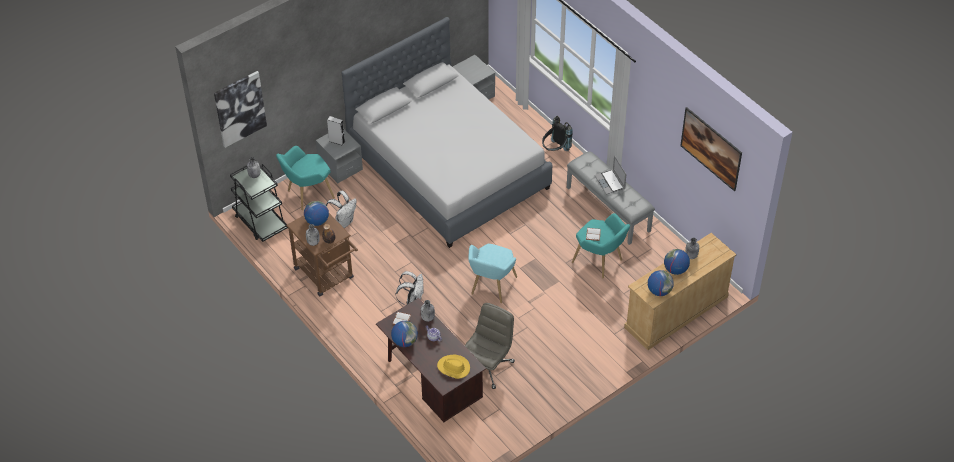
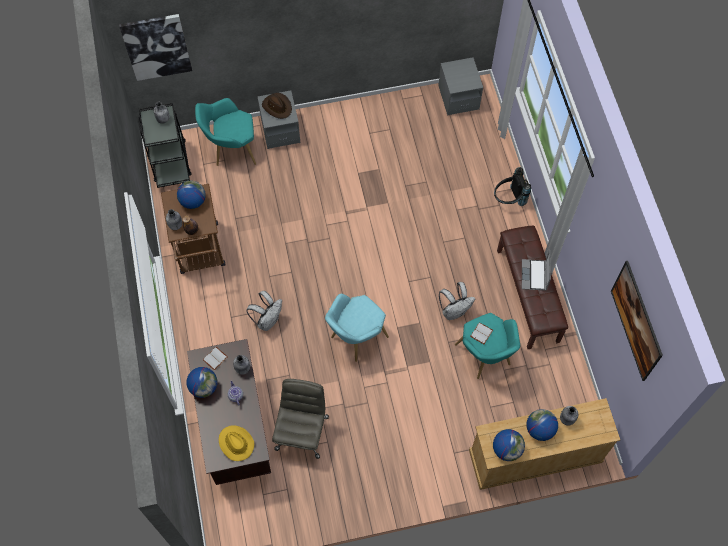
camera: 25 degrees right, 15 degrees up
(337, 141) = (277, 106): grey speaker -> brown hat
(343, 222) = (250, 196): white backpack -> white backpack (454, 311)
(448, 168) = (387, 176): grey bed -> none
(487, 366) = (302, 432): grey office chair -> grey office chair turned 45 degrees counterclockwise
(608, 209) = (528, 295): grey bench -> brown bench

